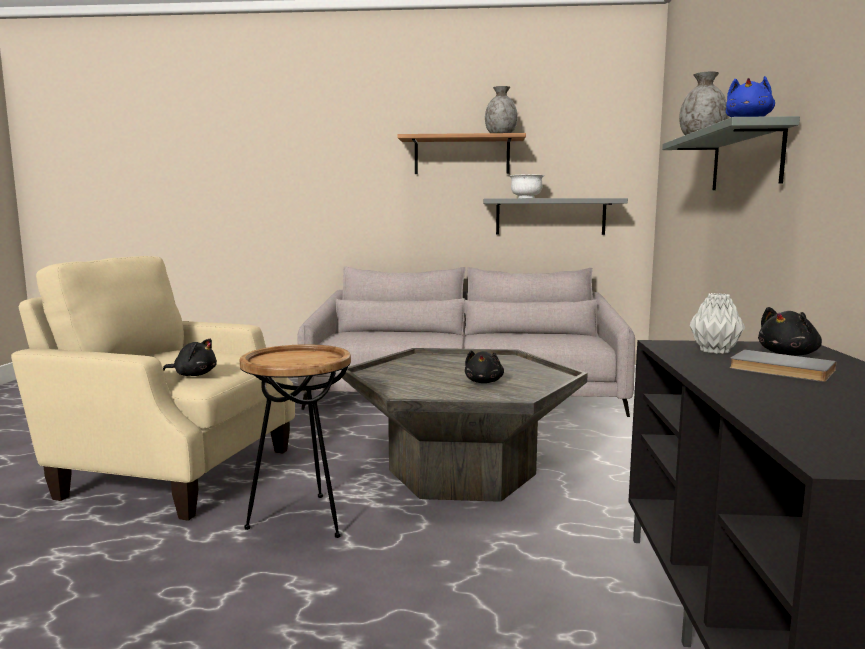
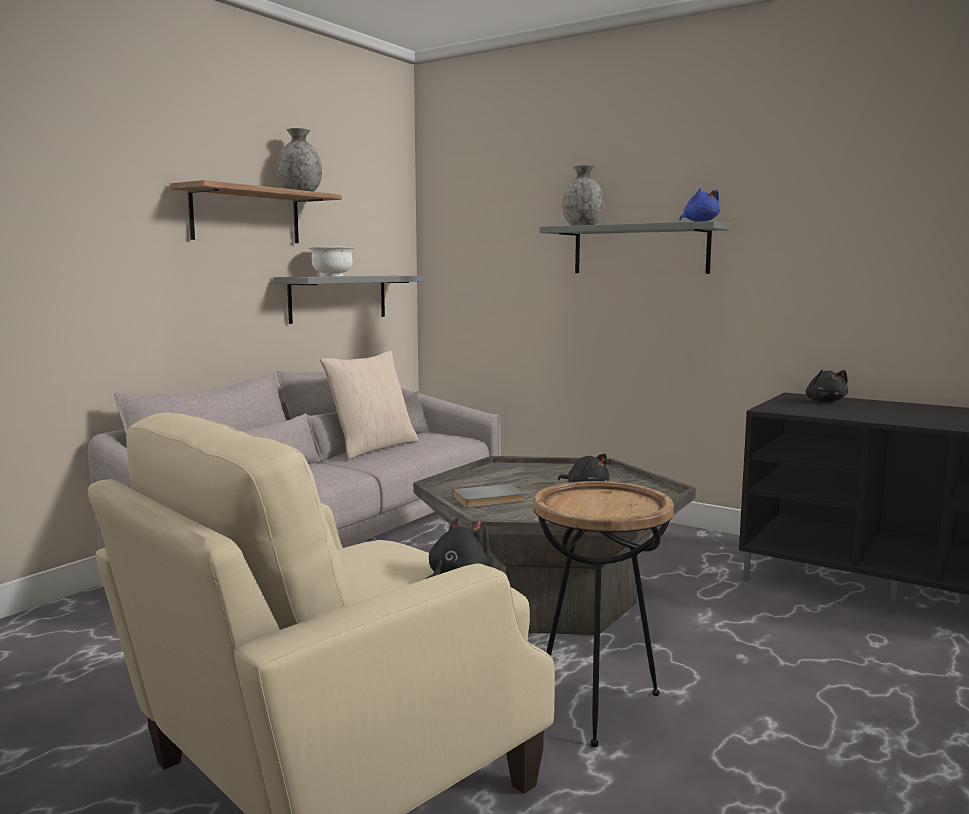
camera: 60 degrees left, 0 degrees up
(513, 334) = (372, 448): none -> beige pillow
(714, 351) = (804, 407): grey vase -> none
(780, 370) = (872, 410): grey book -> grey book (489, 499)

